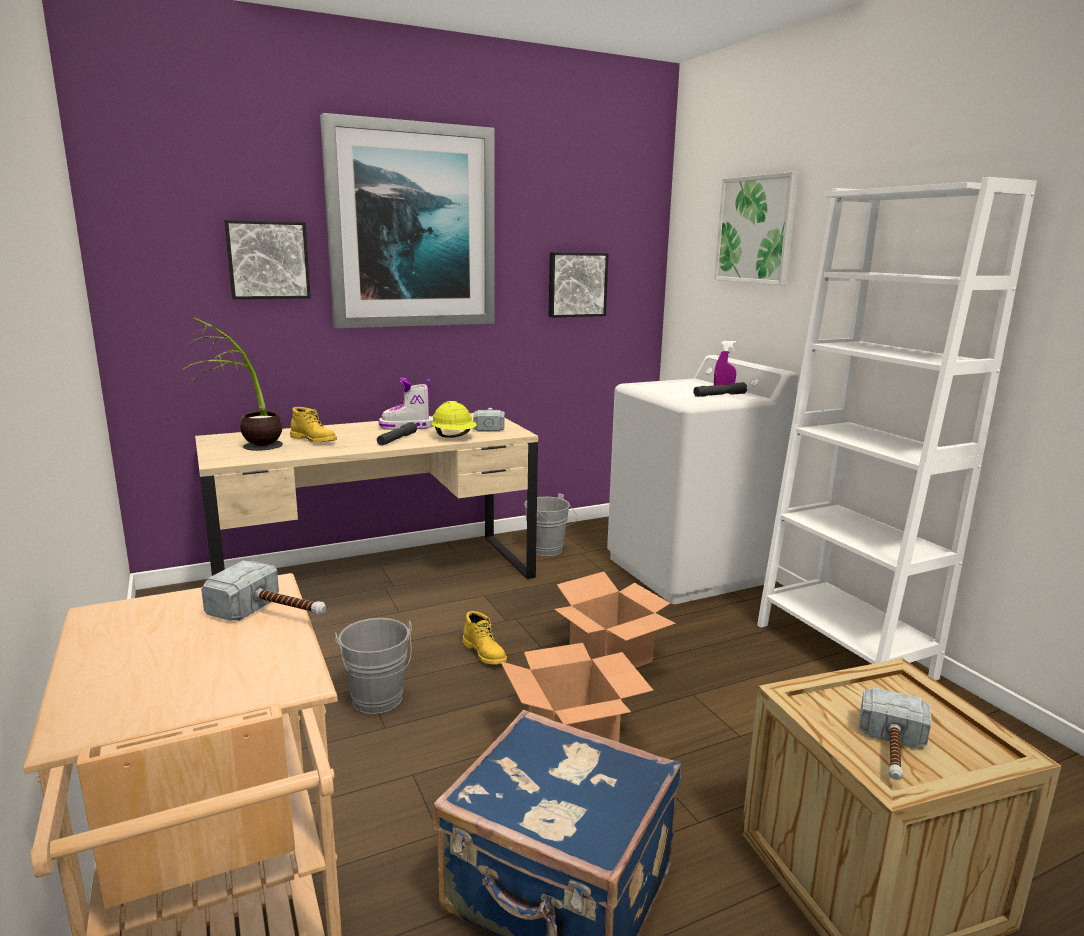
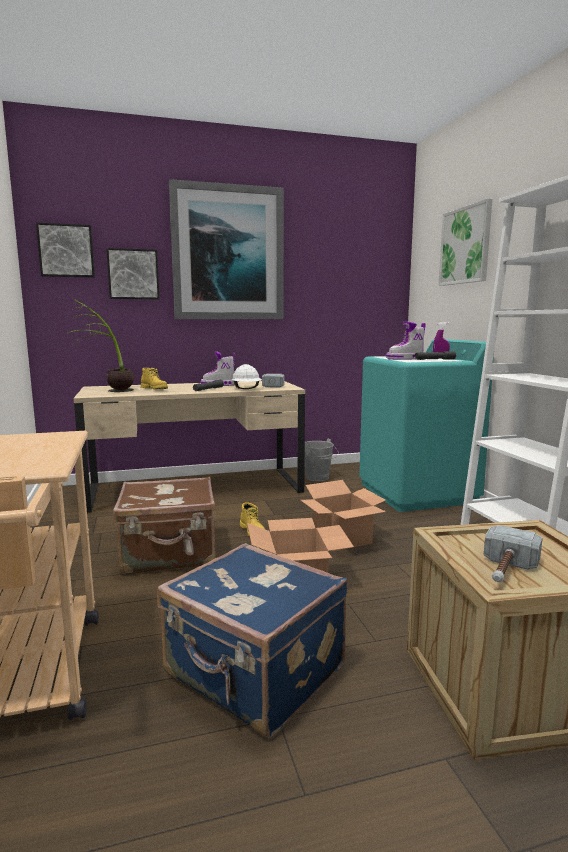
camera: 10 degrees right, 5 degrees down
(273, 614) = (57, 444): hammer -> none
(378, 702) = (170, 554): grey bucket -> brown suitcase
(454, 437) = (247, 389): yellow hard hat -> white hard hat
(576, 284) = (343, 294): picture -> picture (66, 251)
(680, 392) = (406, 359): none -> boot
(688, 570) = (417, 493): white washing machine -> turquoise washing machine

